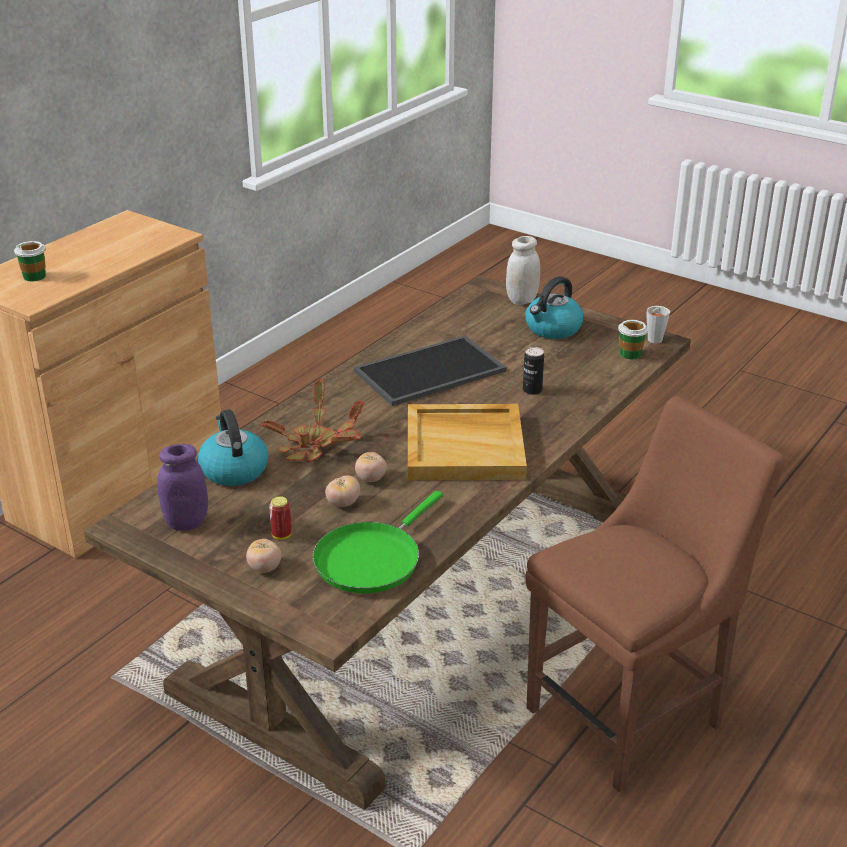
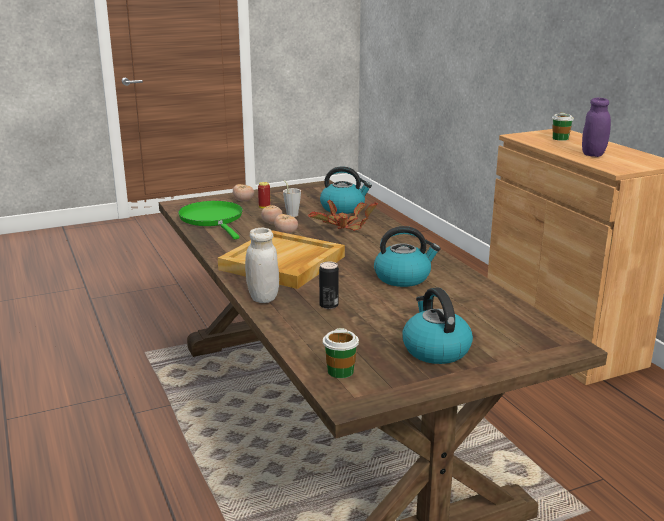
camera: 120 degrees right, 10 degrees down
(186, 522) = (306, 194): purple jar -> purple jar (593, 154)
(430, 372) = (403, 277): tray -> kettle
(522, 300) = (519, 355): white jar -> white jar (263, 298)
(631, 714) = (126, 460): brown chair -> none
(653, 341) = (353, 396): grey cup -> grey cup (291, 214)

